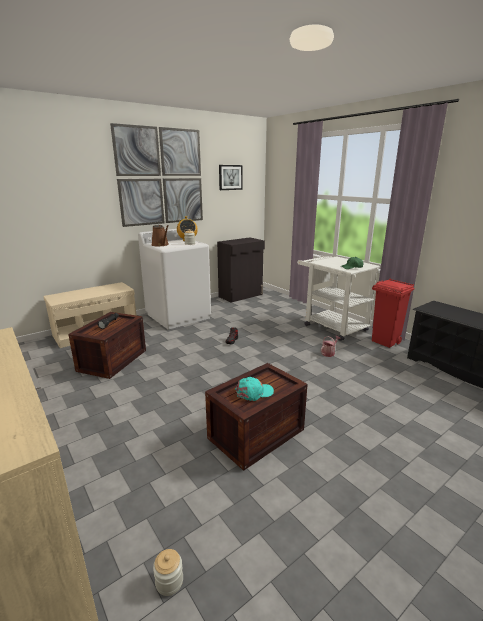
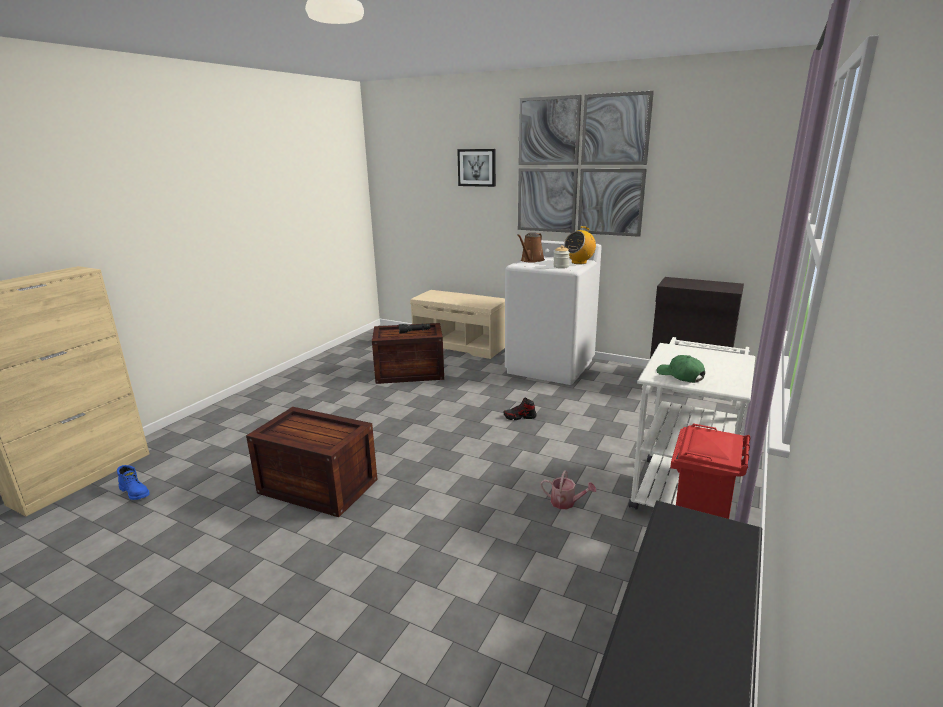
camera: 65 degrees right, 0 degrees up
(169, 581) = (135, 492): jar -> blue boot
(230, 177) = (712, 168): picture -> picture (477, 167)
(254, 392) = (303, 431): turquoise cap -> none

